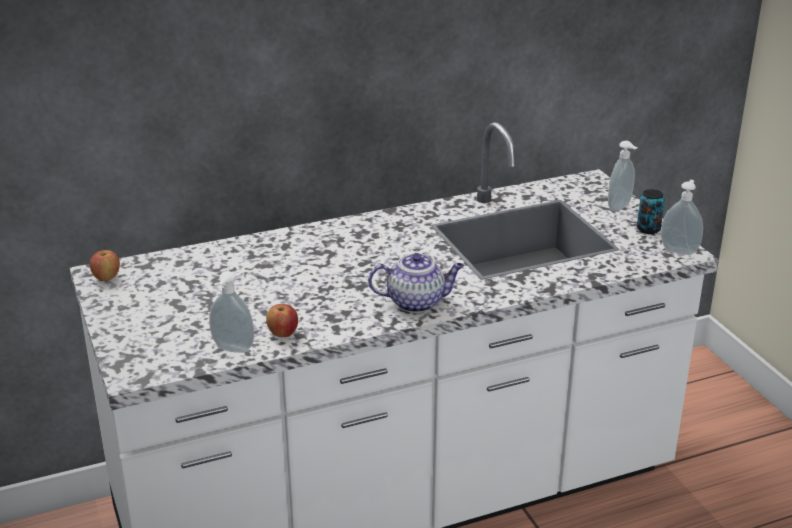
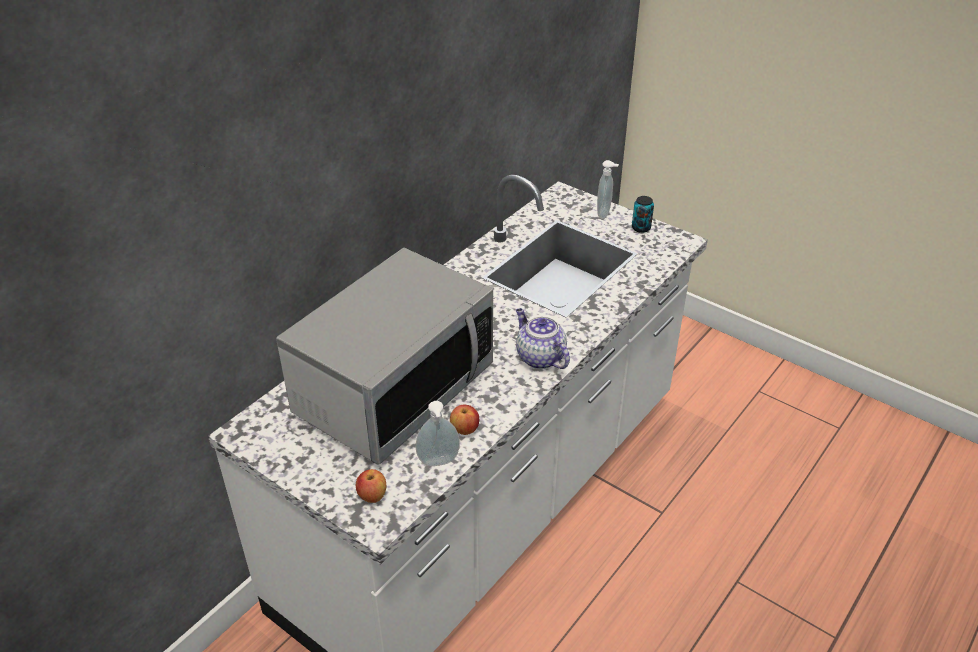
camera: 30 degrees left, 10 degrees up
(106, 278) = (255, 433): apple -> apple (372, 496)
(253, 284) = (394, 390): none -> microwave
(417, 302) = (539, 357): teapot -> teapot turned 90 degrees counterclockwise
(679, 250) = (677, 240): soap dispenser -> none

